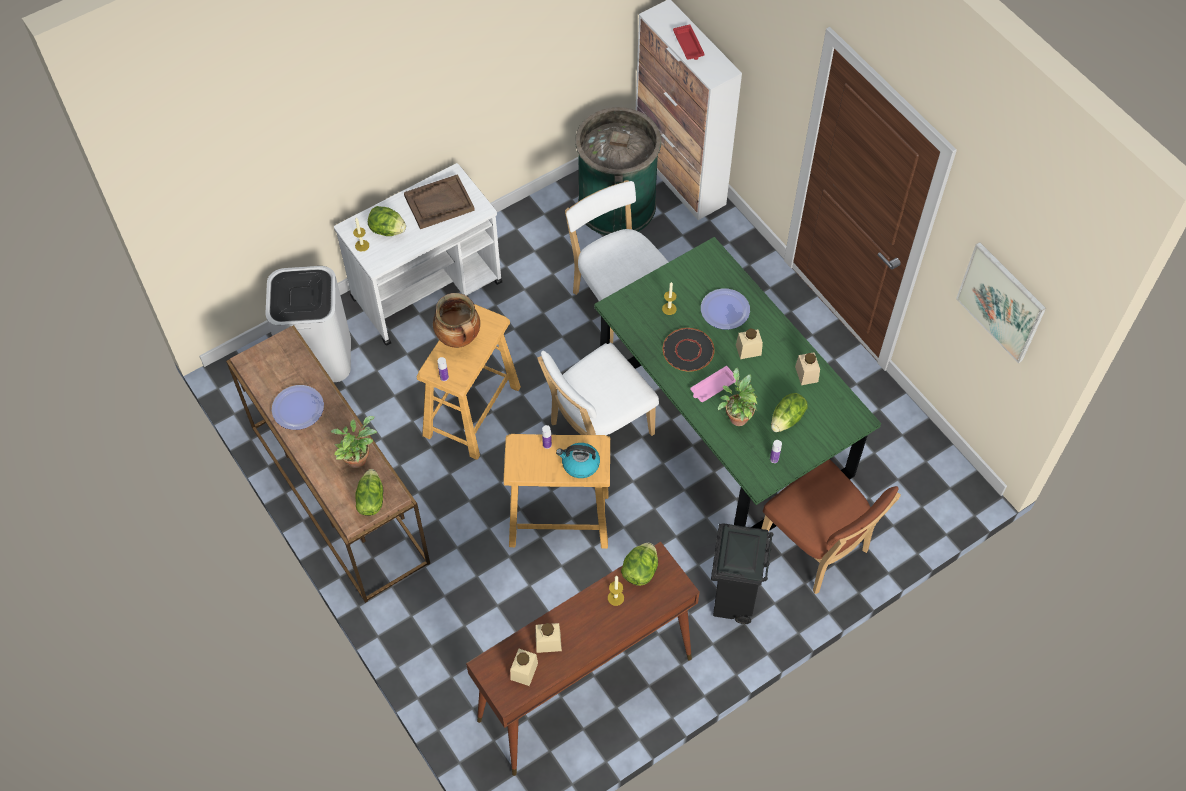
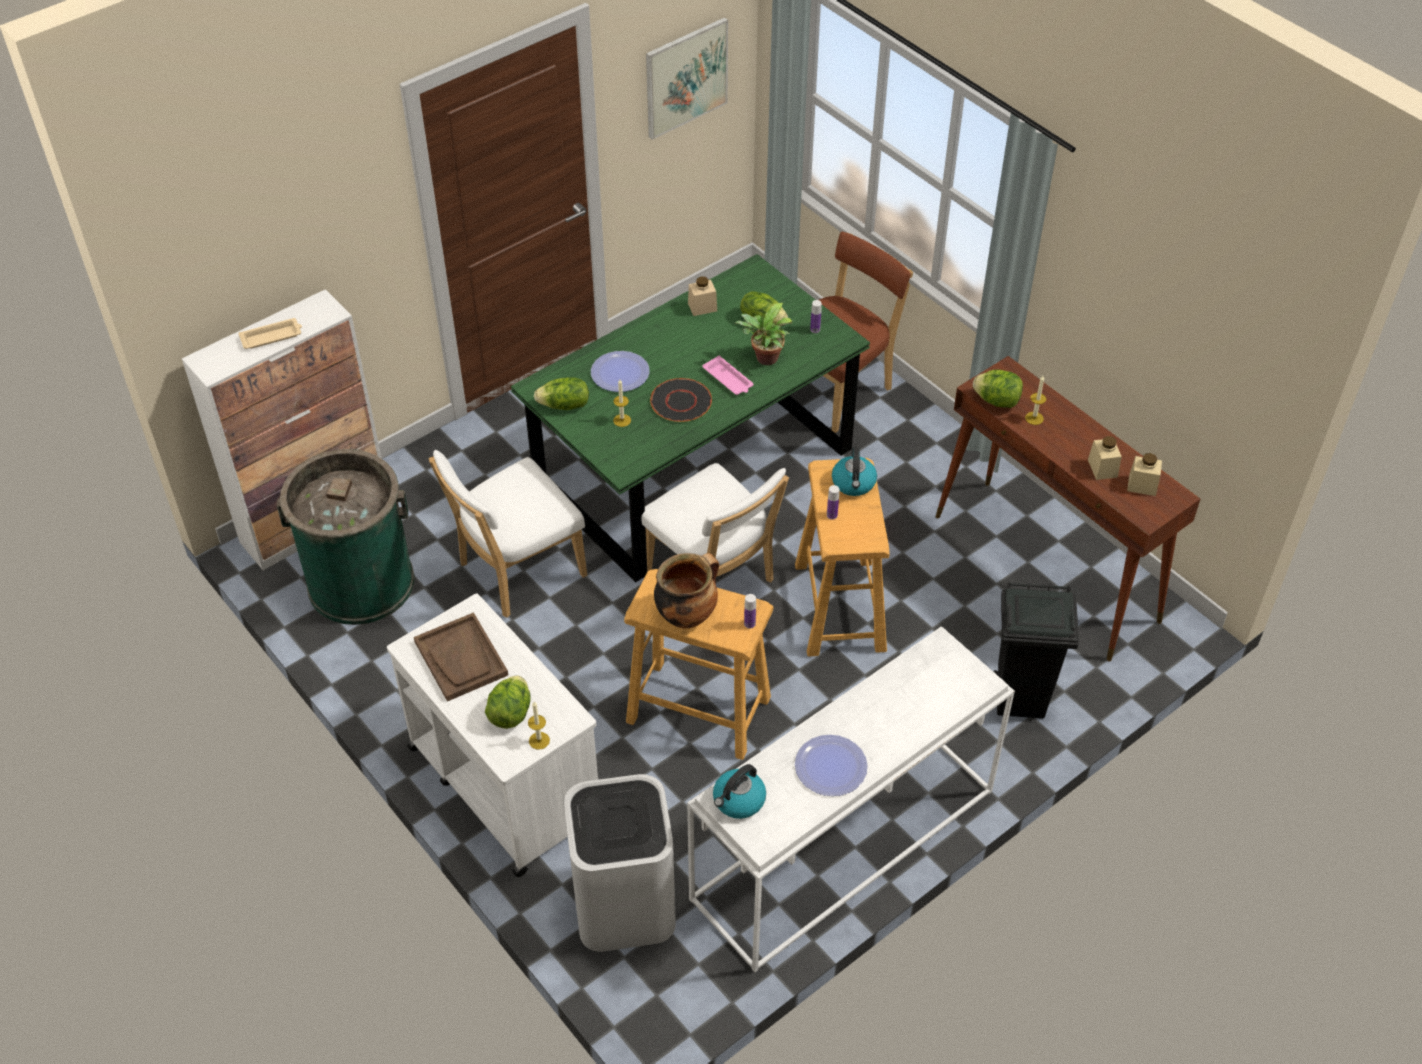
camera: 95 degrees left, 10 degrees down
(282, 350) = (738, 801): none -> kettle
(336, 494) = (843, 847): brown console table -> white console table
(358, 457) = (894, 688): potted plant -> none
(370, 500) = (952, 666): lettuce -> lettuce (564, 405)
(688, 45) = (272, 337): red tray -> beige tray
(733, 602) = (914, 452): black trash can -> black trash can (1020, 700)
(748, 350) = (674, 352): beige jar -> none

